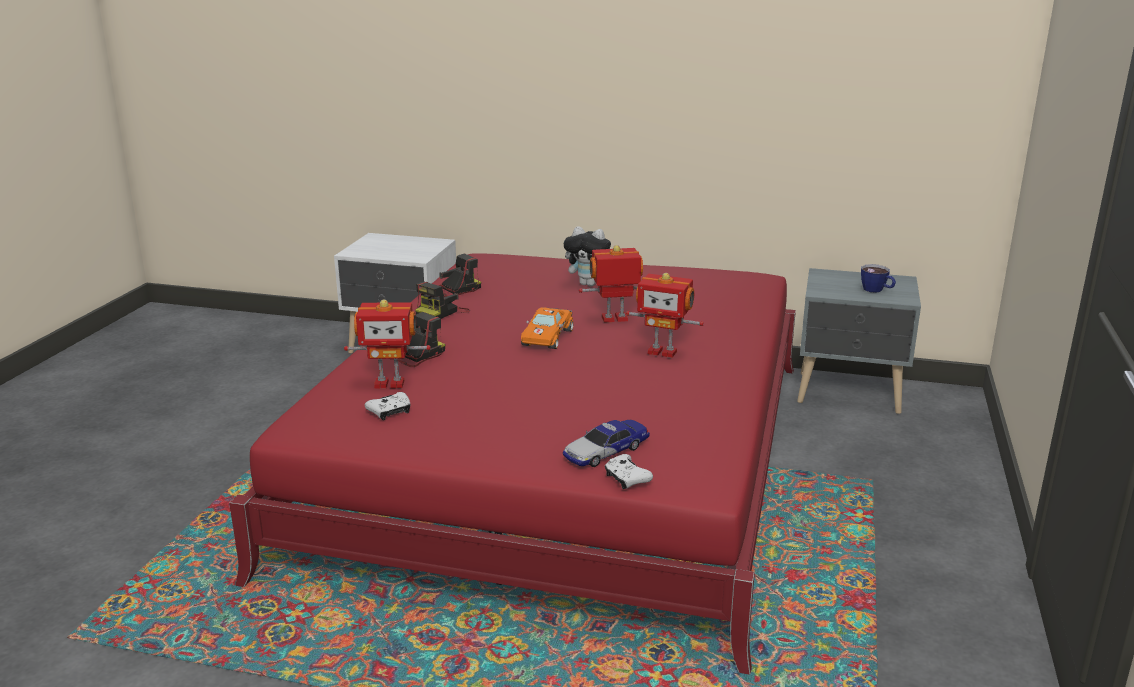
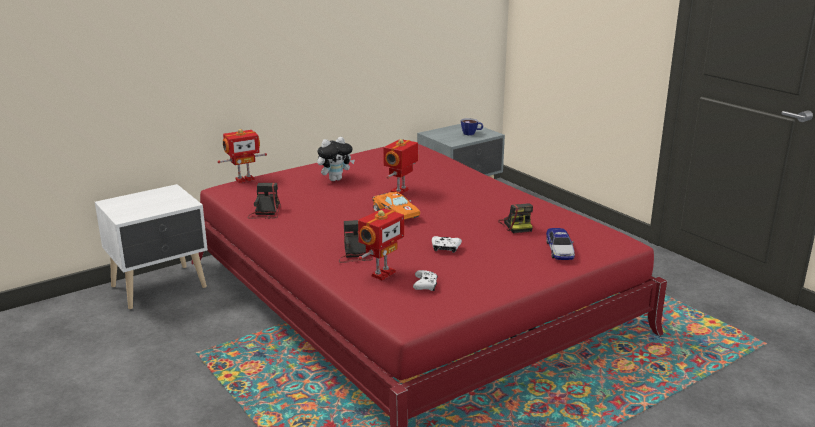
camera: 50 degrees left, 0 degrees up
(442, 313) = (298, 227): camera -> camera (516, 225)
(626, 479) = (595, 255): white game controller -> white game controller (445, 248)
(662, 352) = (461, 197): toy robot -> toy robot (244, 179)

